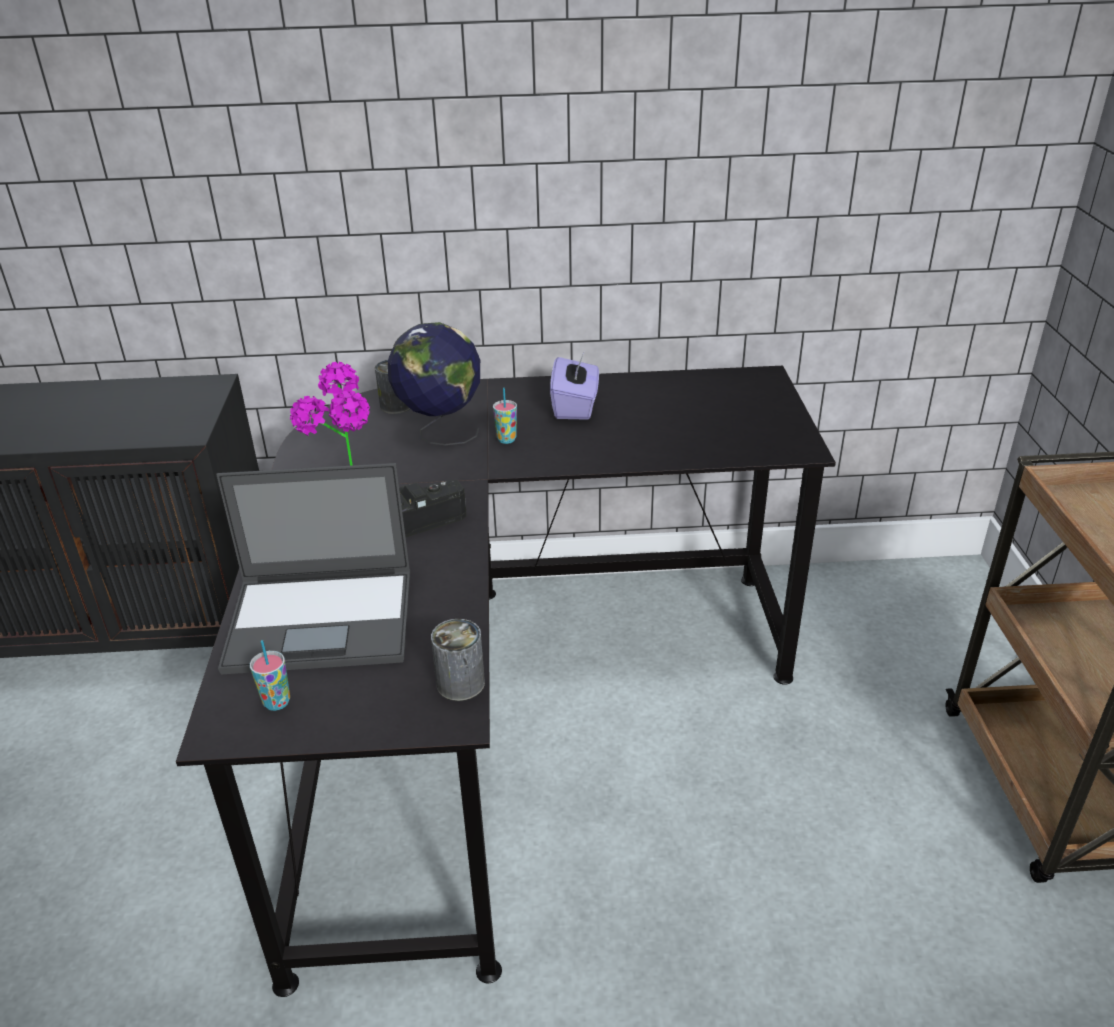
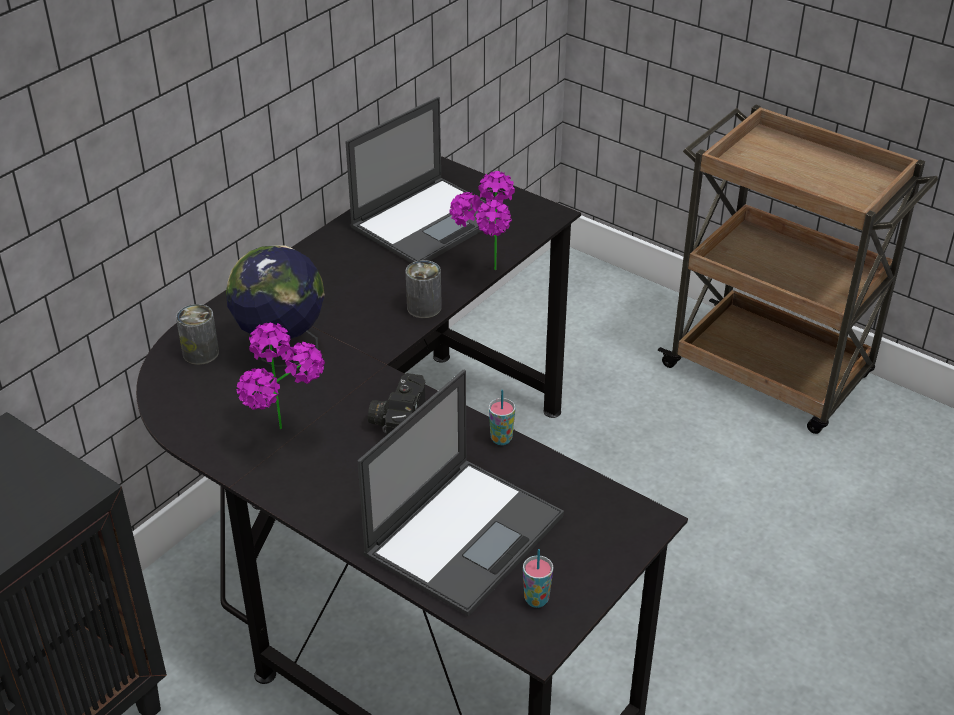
camera: 50 degrees left, 5 degrees up
(460, 683) = (616, 500): can -> can (424, 307)
(506, 439) = (345, 326): cup -> cup (501, 439)
(575, 406) = (347, 269): purple tissue box -> none
(667, 463) = (485, 275): none -> potted plant
(692, 406) = (429, 221): none -> laptop

